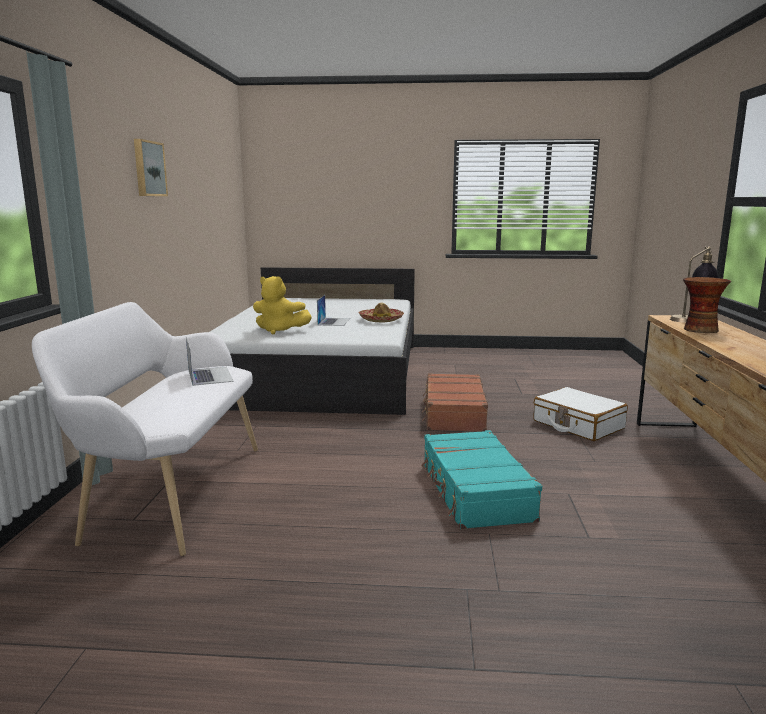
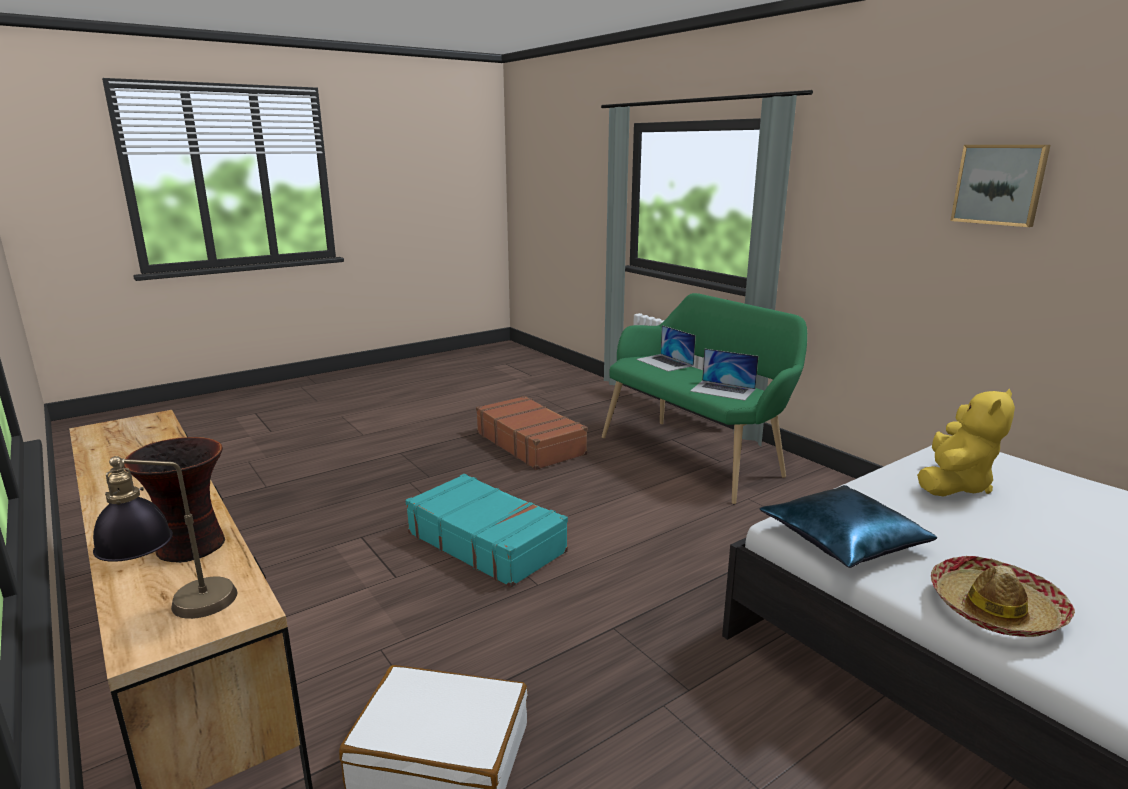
camera: 140 degrees right, 5 degrees up
(169, 492) = (696, 455): white bench -> green bench
(279, 331) = (954, 485): yellow plush toy -> yellow plush toy turned 150 degrees clockwise
(334, 321) = (1011, 551): laptop -> laptop (664, 362)
(378, 333) = (842, 539): none -> blue pillow
(453, 413) = (668, 678): brown suitcase -> brown suitcase (530, 443)

